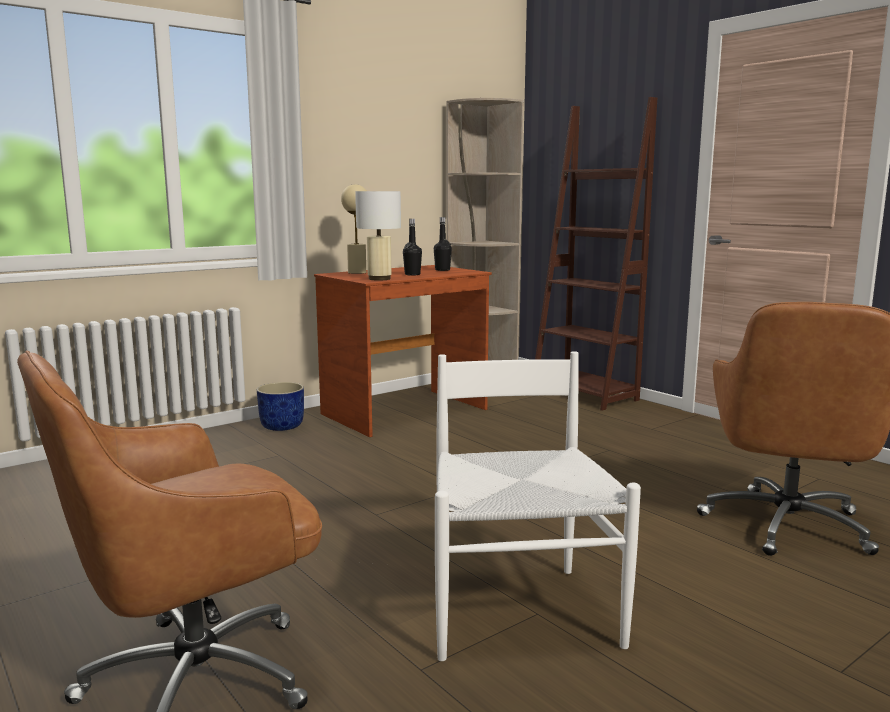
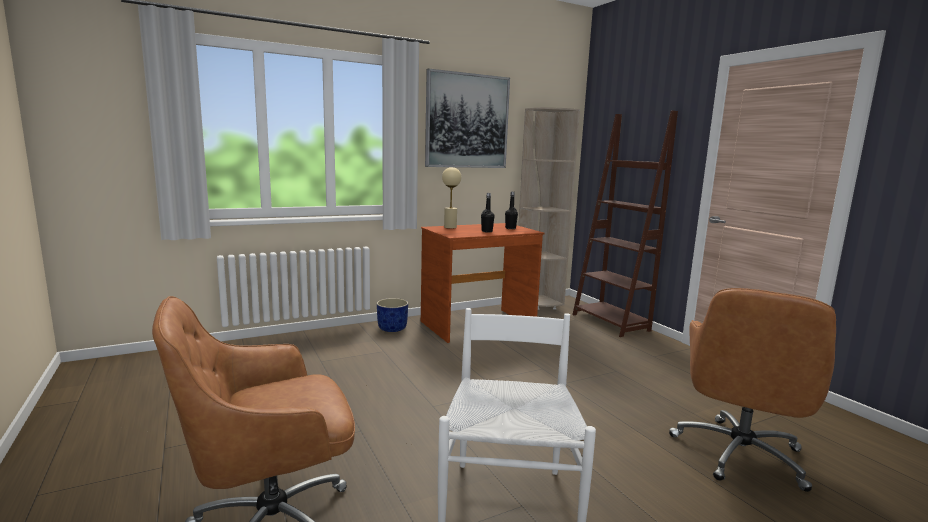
camera: 10 degrees right, 0 degrees up
(368, 119) = (467, 121): none -> picture
(379, 279) = (461, 234): white table lamp -> none

